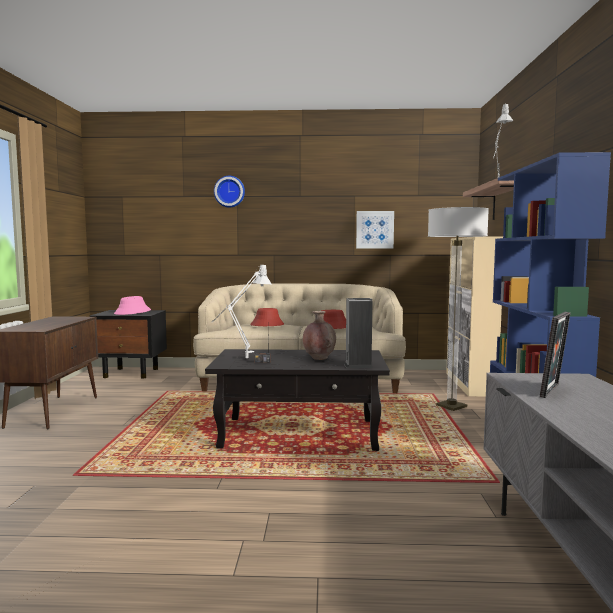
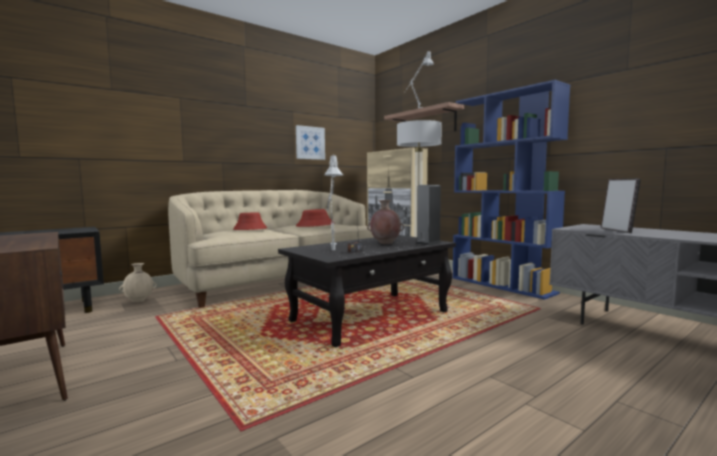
camera: 40 degrees left, 0 degrees up
(132, 312) = (55, 231): pink hat -> none
(181, 376) = (139, 301): none -> beige vase
(229, 191) = (172, 91): wall clock -> none

